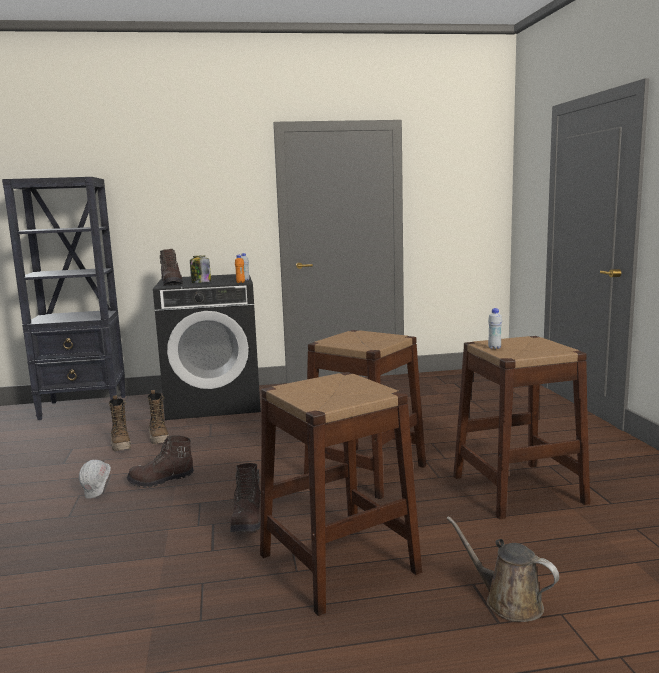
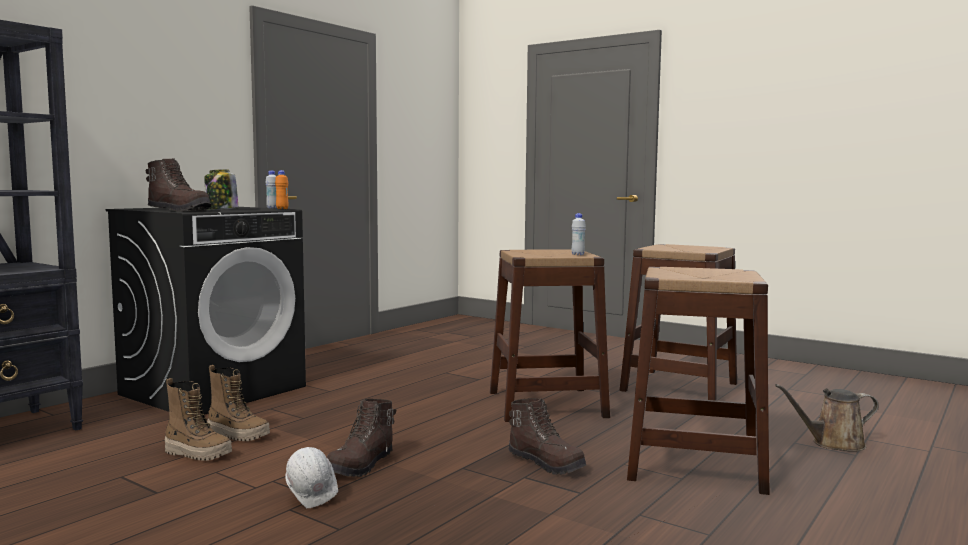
camera: 45 degrees left, 5 degrees down
(494, 348) = (672, 249): white bottle -> white bottle (578, 254)

